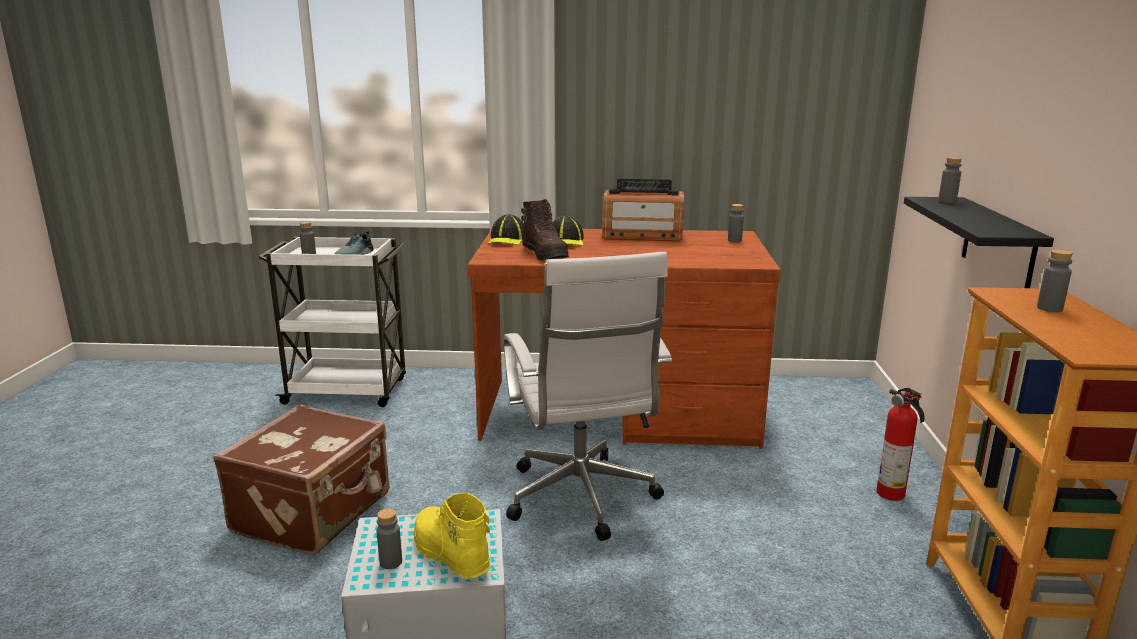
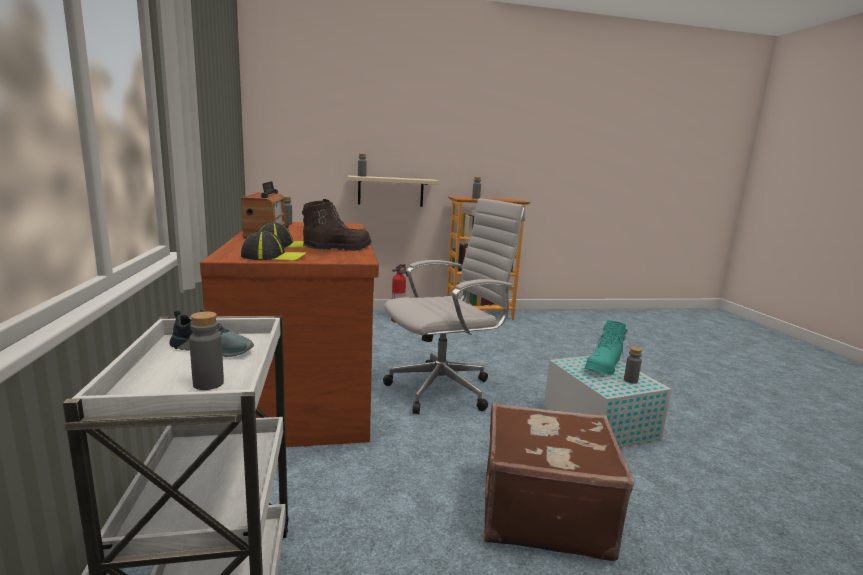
camera: 105 degrees left, 5 degrees down
(450, 555) = (604, 367): yellow boot -> turquoise boot
(998, 245) = (391, 191): black shelf -> beige shelf

